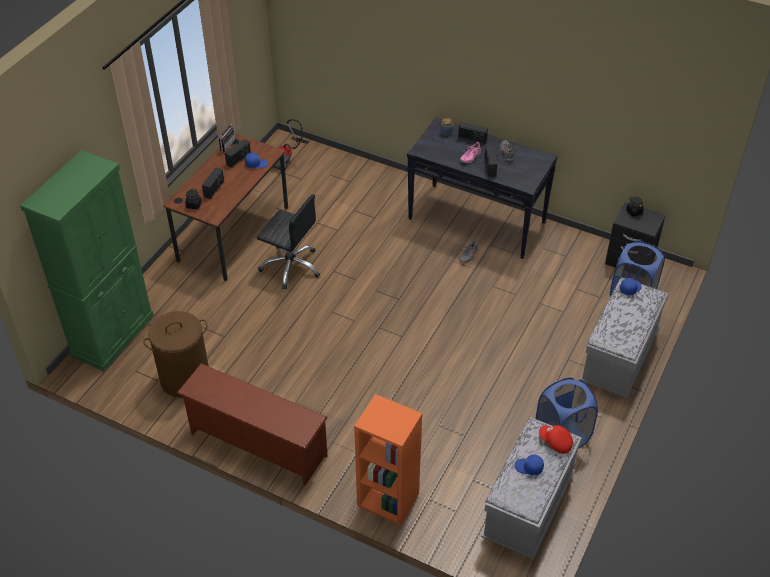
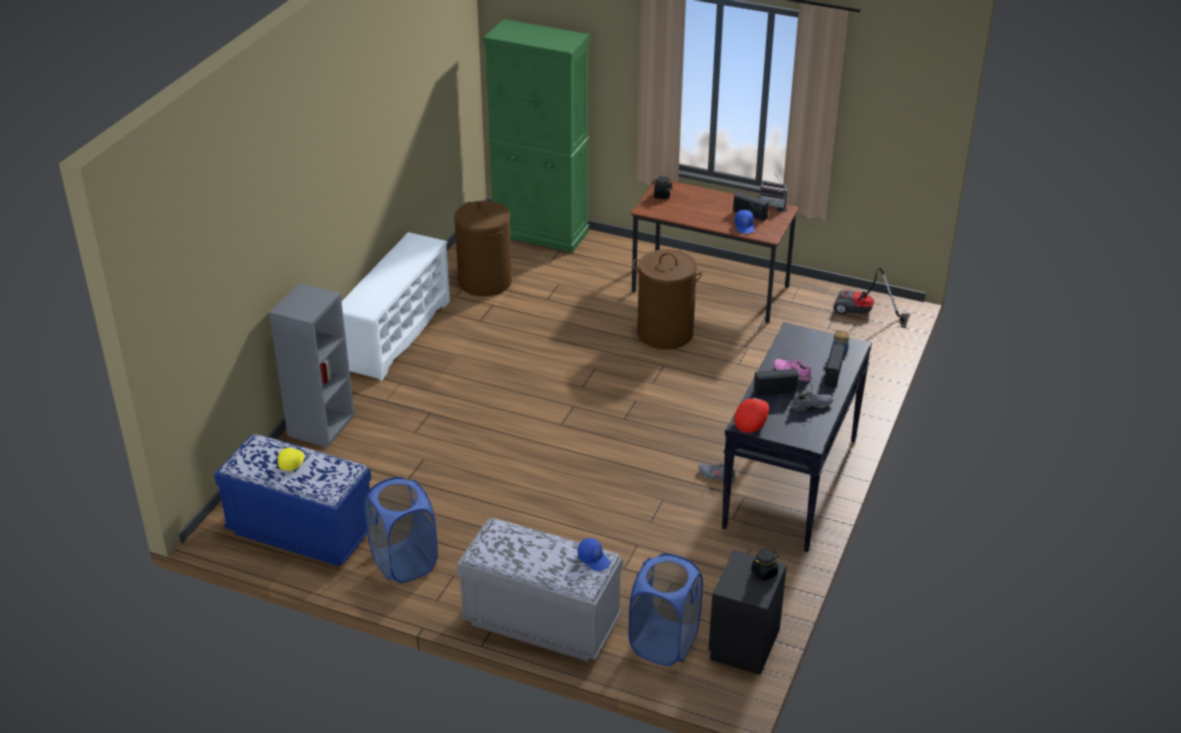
camera: 85 degrees right, 10 degrees down
(214, 189) = (691, 205): radio -> none
(256, 445) = (397, 334): brown shoe rack -> white shoe rack
(291, 266) = (664, 334): black office chair -> brown laundry basket
(387, 500) = (321, 425): orange bookcase -> grey bookcase
(528, 467) = (291, 462): blue cap -> yellow cap
(528, 507) = (301, 532): grey bench -> blue bench
(555, 442) = (326, 483): red cap -> red cap (751, 420)

